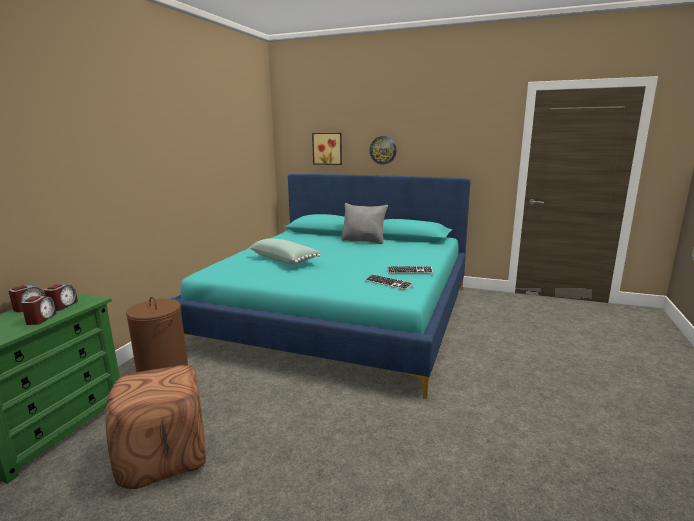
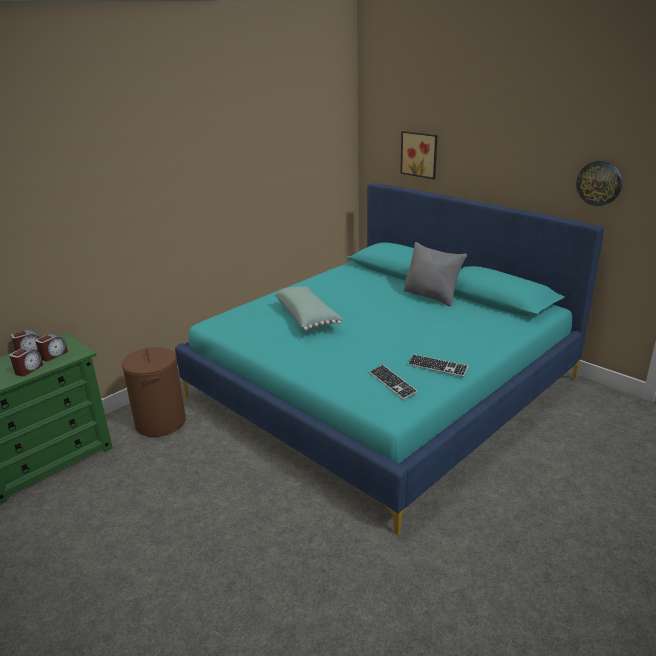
camera: 25 degrees right, 10 degrees up
(164, 457) = (114, 520): brown ottoman -> none
(383, 150) = (489, 166): wall clock -> wall clock (599, 183)

